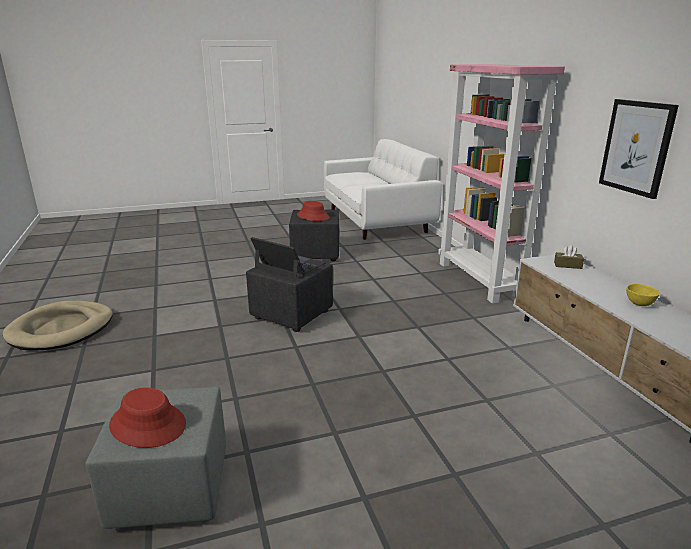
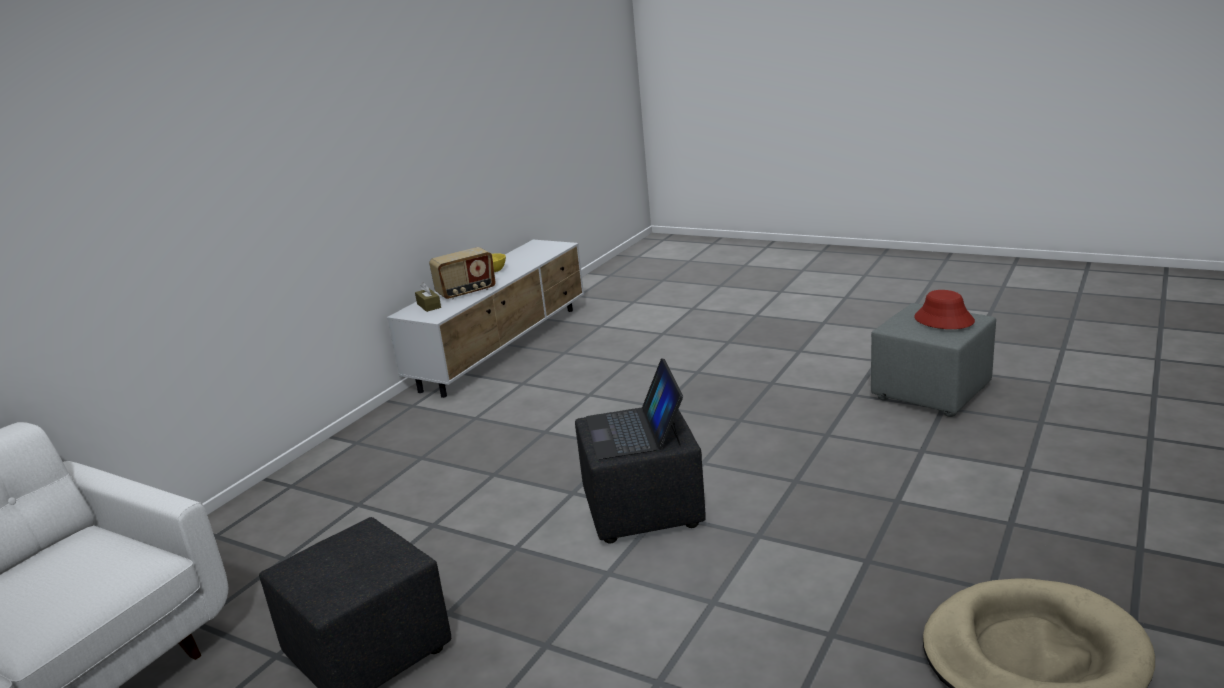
camera: 130 degrees left, 0 degrees up
(313, 216) = (361, 557): red hat -> none
(480, 280) = (339, 457): pink bookcase -> none
(584, 281) = (466, 292): none -> radio
(636, 147) = (408, 155): picture -> none

